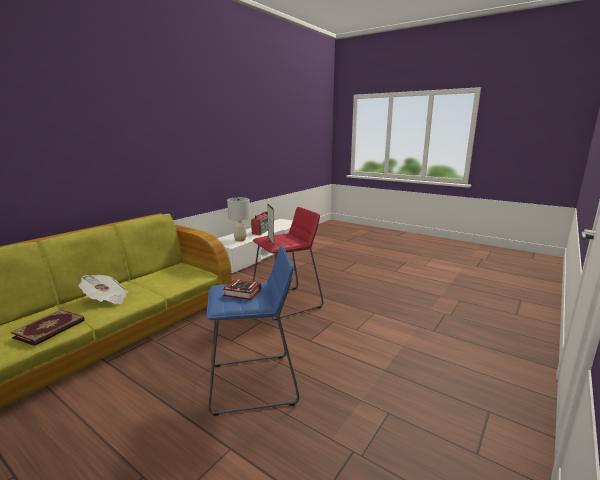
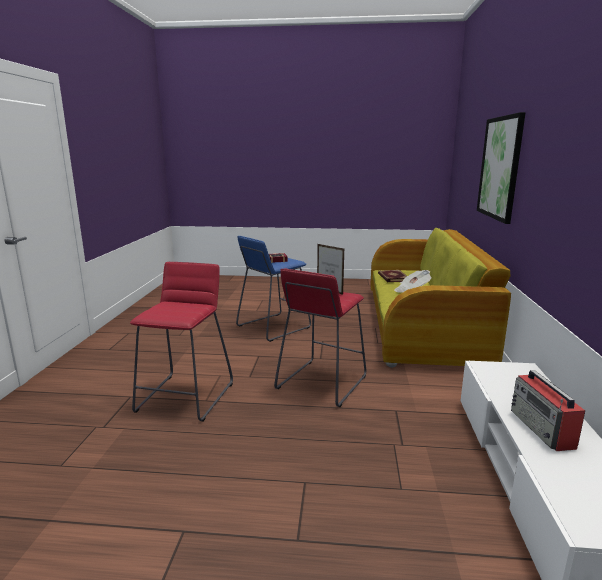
camera: 150 degrees right, 0 degrees up
(81, 144) = (500, 168): none -> picture
(240, 239) = (506, 384): white table lamp -> none
(388, 318) = (185, 397): none -> red stool

